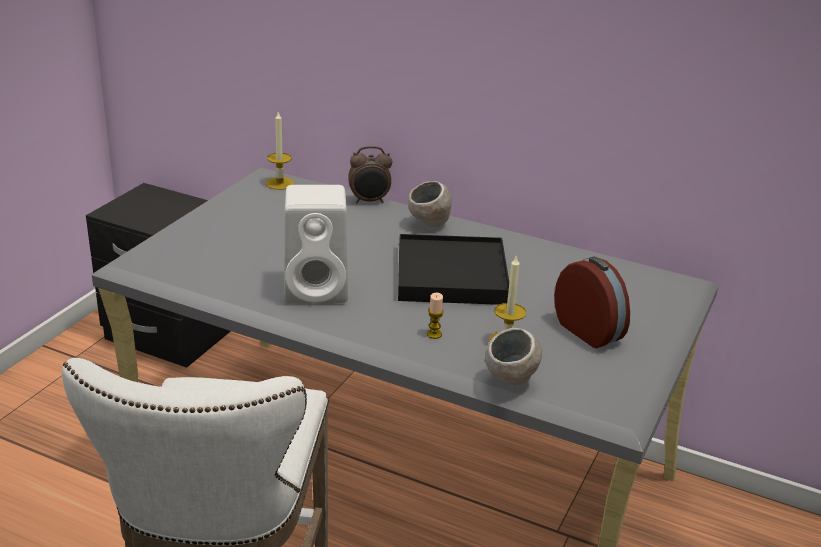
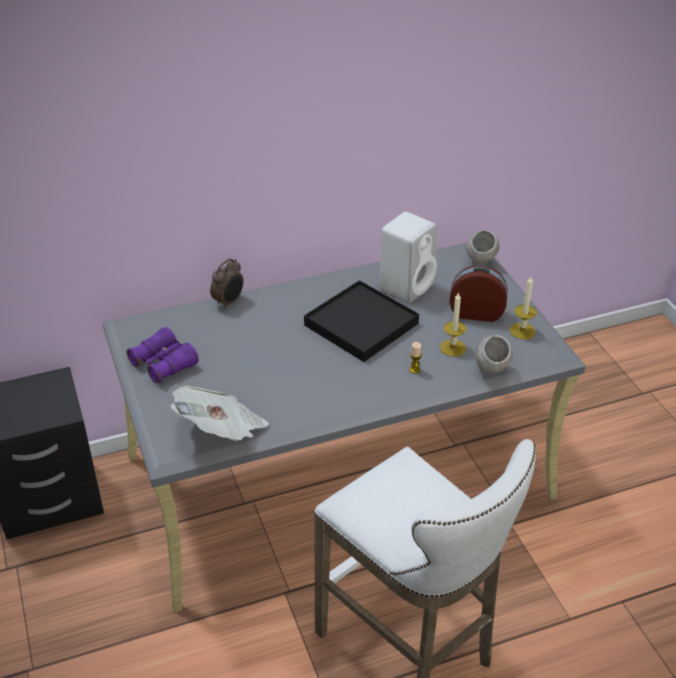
camera: 45 degrees left, 10 degrees up
(191, 273) = (222, 430): none -> newspaper
(240, 210) = (163, 364): none -> purple binoculars
(280, 183) = (149, 325): candle -> candle (522, 331)
(318, 289) = (311, 386): white speaker -> white speaker (407, 285)
(429, 225) = (293, 297): grey bowl -> grey bowl (480, 263)

